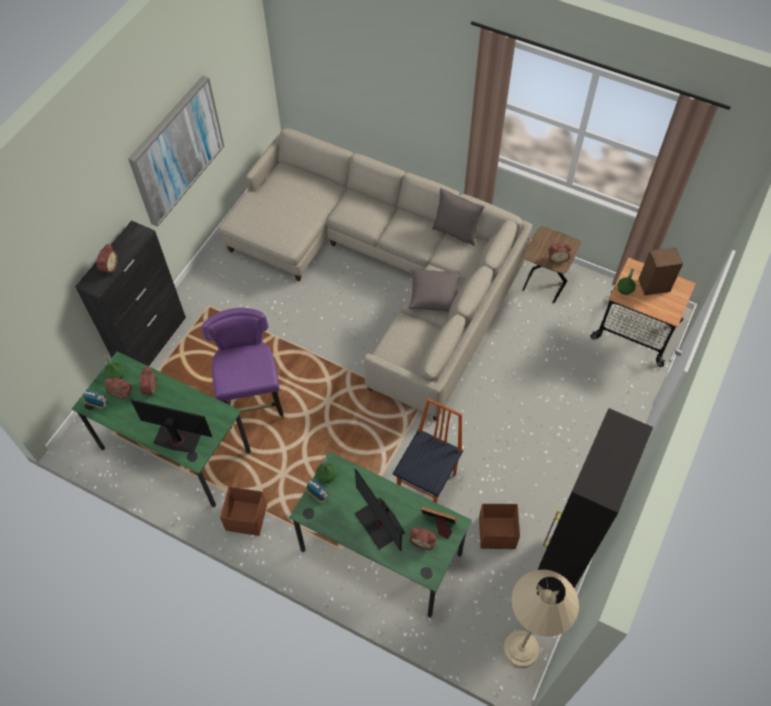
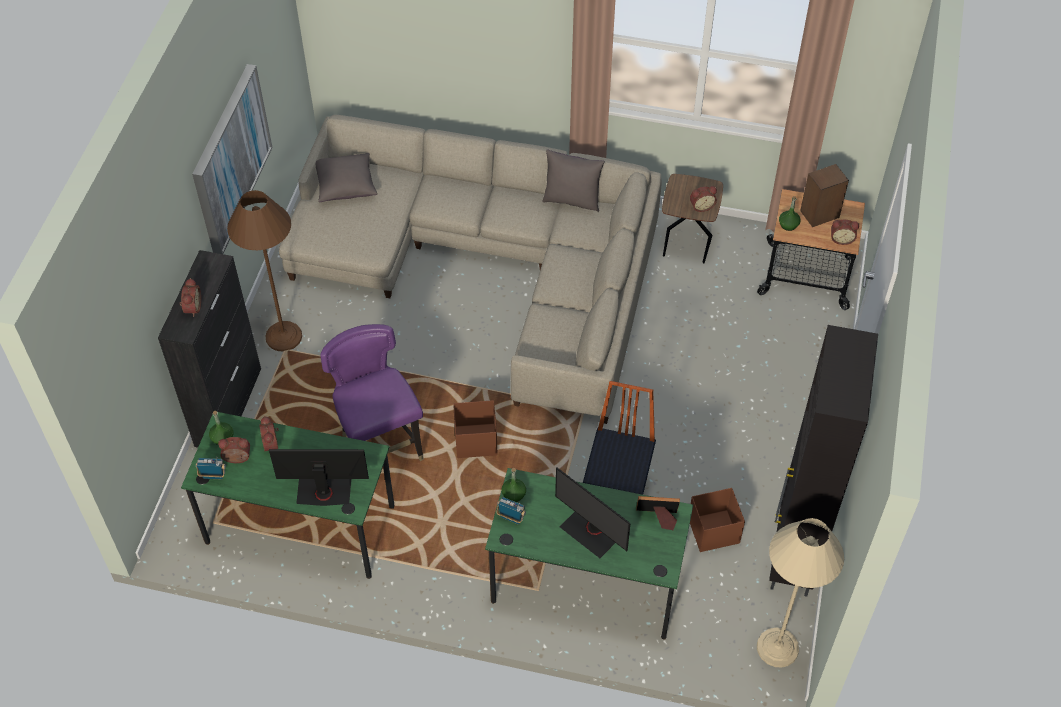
camera: 15 degrees left, 5 degrees down
(210, 295) = (283, 336): none -> brown floor lamp
(246, 517) = (413, 581): brown storage box -> brown storage box (475, 441)
(423, 541) = (646, 539): alarm clock -> alarm clock (841, 239)
(434, 296) = (569, 277): grey pillow -> grey pillow (346, 185)

